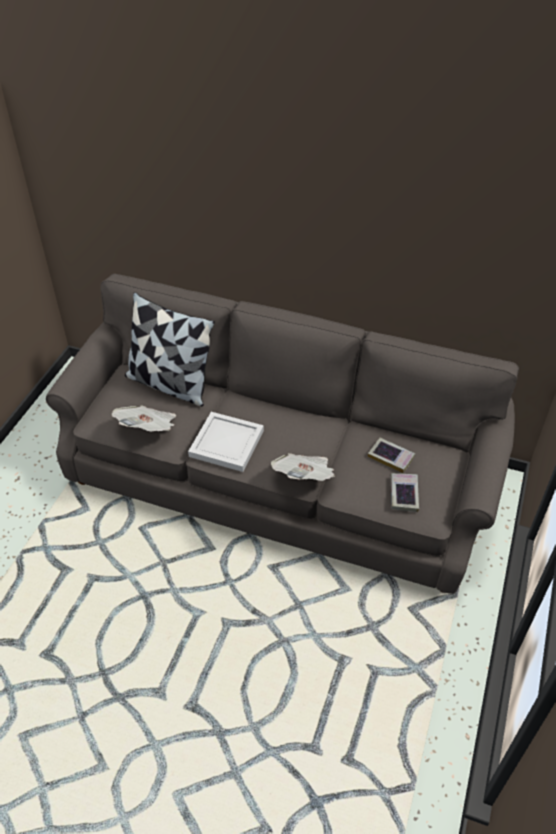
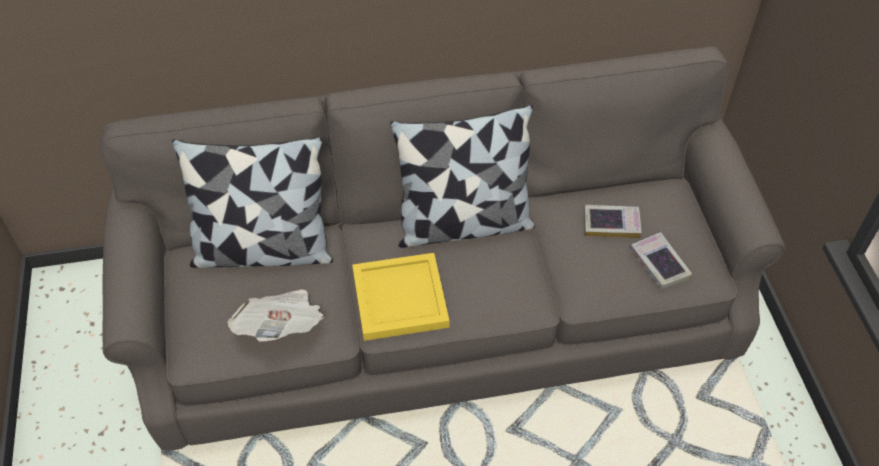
camera: 30 degrees left, 5 degrees up
(226, 442) = (398, 298): white tray -> yellow tray
(297, 418) = (463, 224): none -> pillow
(305, 477) = (530, 298): newspaper -> none

